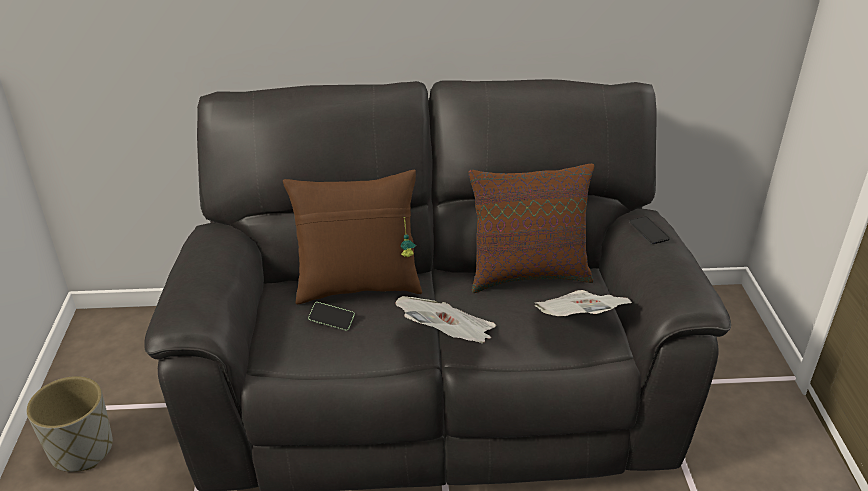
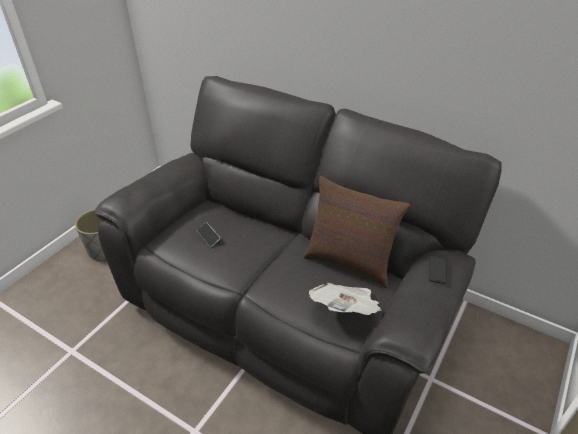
camera: 35 degrees right, 5 degrees up
(358, 287) = (244, 224): brown pillow -> none
(449, 339) = (257, 280): newspaper -> none

